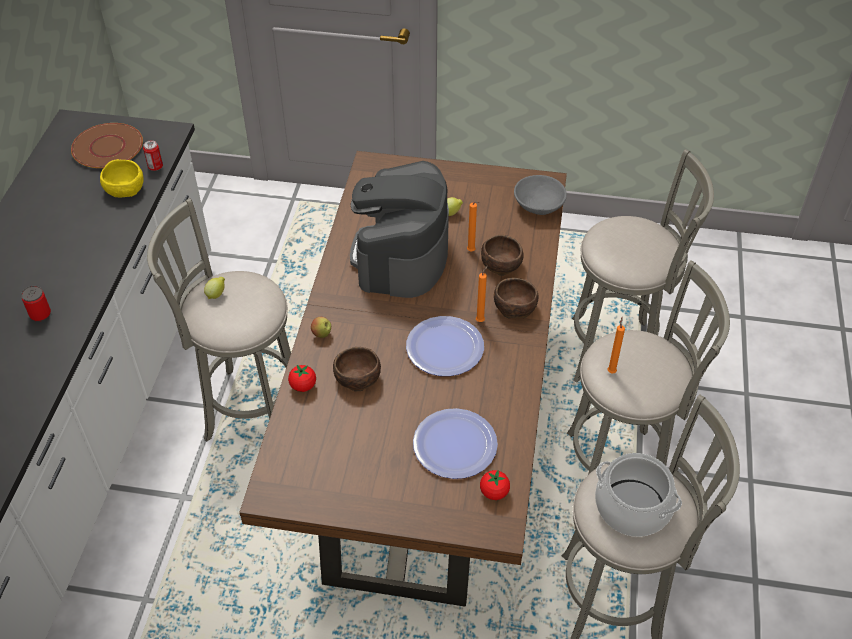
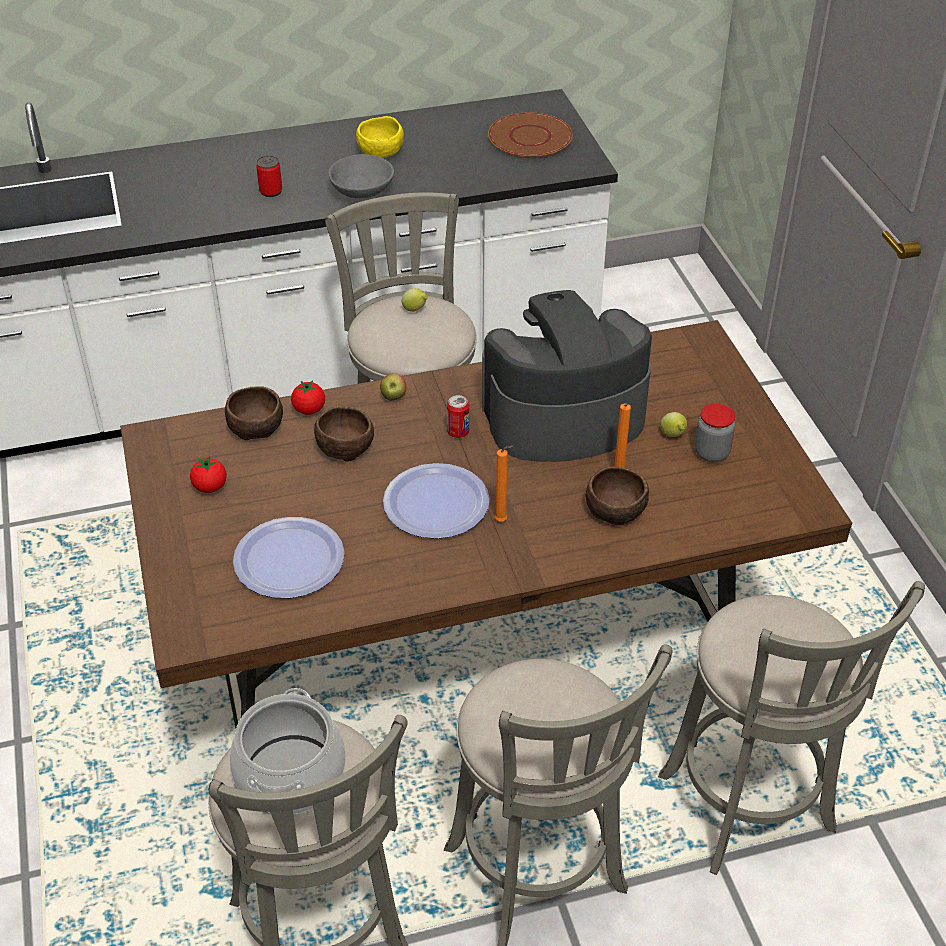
camera: 65 degrees right, 5 degrees down
(125, 189) = (477, 171): yellow bowl -> yellow bowl (380, 152)
(155, 167) = (526, 176): can -> can (458, 432)
(477, 203) = (711, 453): none -> jar
(494, 492) = (234, 616): tomato -> tomato (210, 487)
(514, 307) = (547, 545): brown bowl -> brown bowl (257, 426)
(538, 206) = (757, 513): grey bowl -> grey bowl (361, 191)
(611, 371) = (515, 689): orange candle -> none

